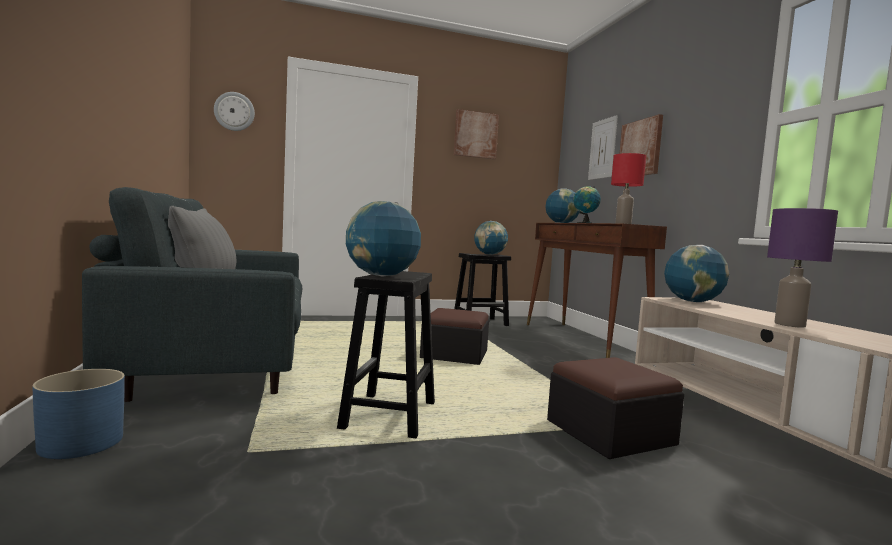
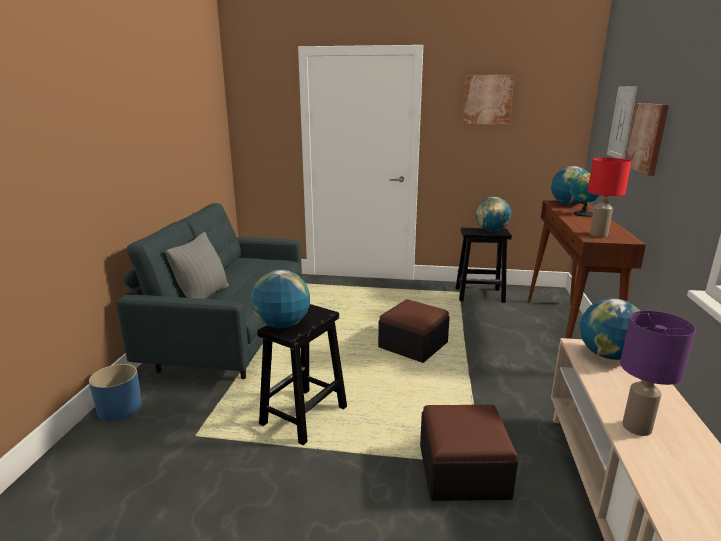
camera: 25 degrees right, 15 degrees up
(234, 111) = (259, 104): wall clock -> none

